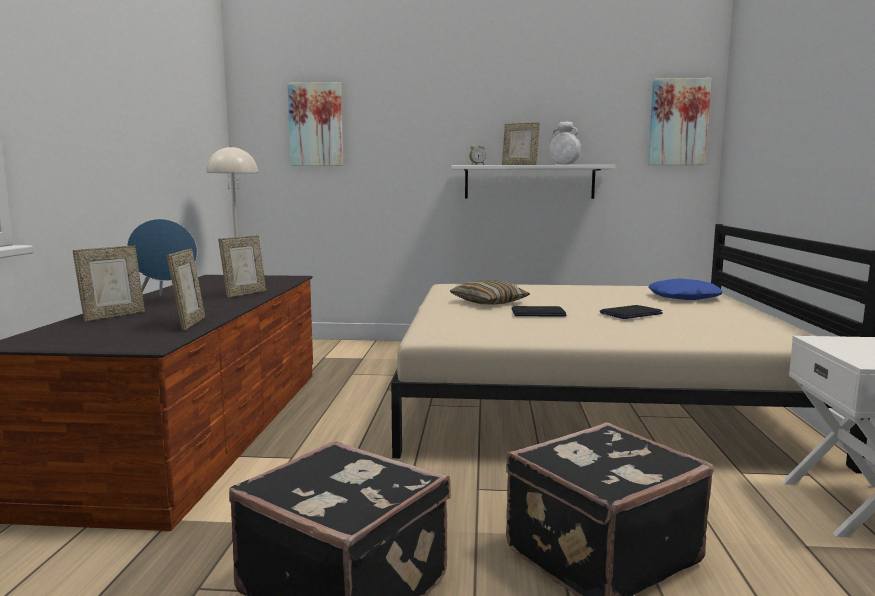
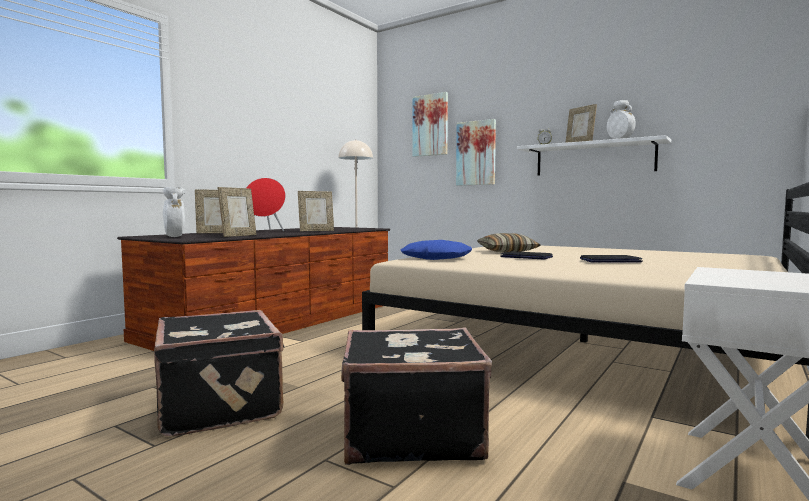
camera: 30 degrees right, 5 degrees down
(94, 339) = (174, 237): none -> white vase
(166, 300) = (265, 231): blue speaker -> red speaker
(678, 122) = (751, 90): picture -> picture (476, 153)
(684, 297) = (712, 258): blue pillow -> blue pillow (436, 258)

